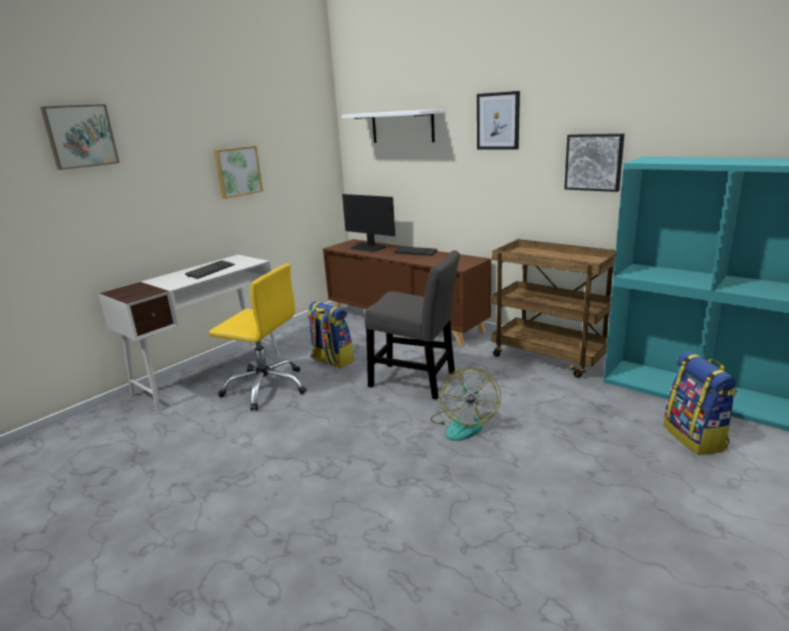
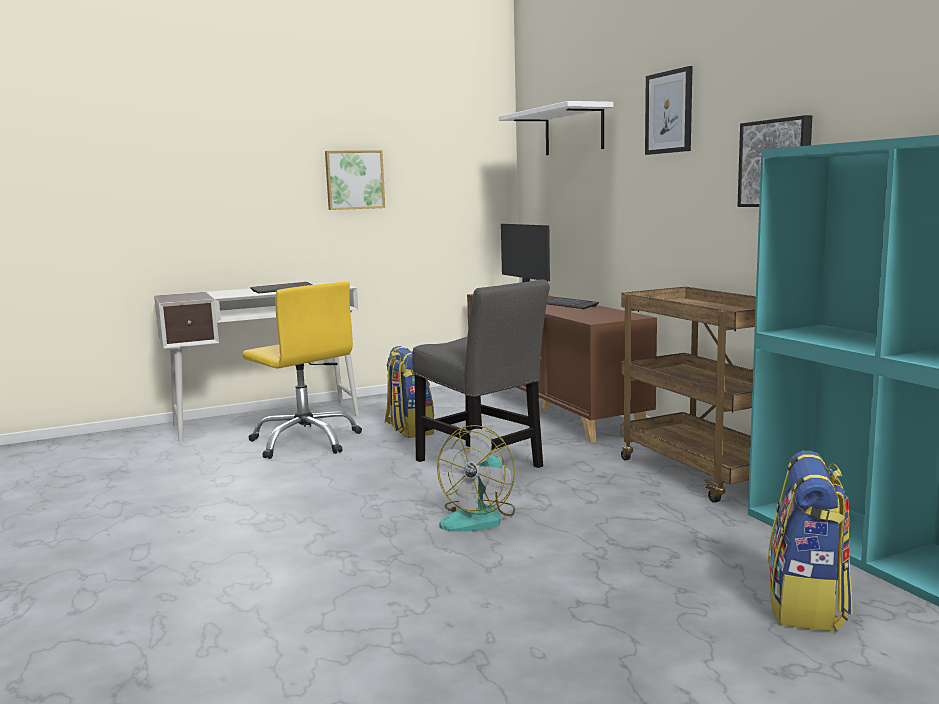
camera: 25 degrees right, 10 degrees down
(80, 136) = (165, 122): picture -> none

